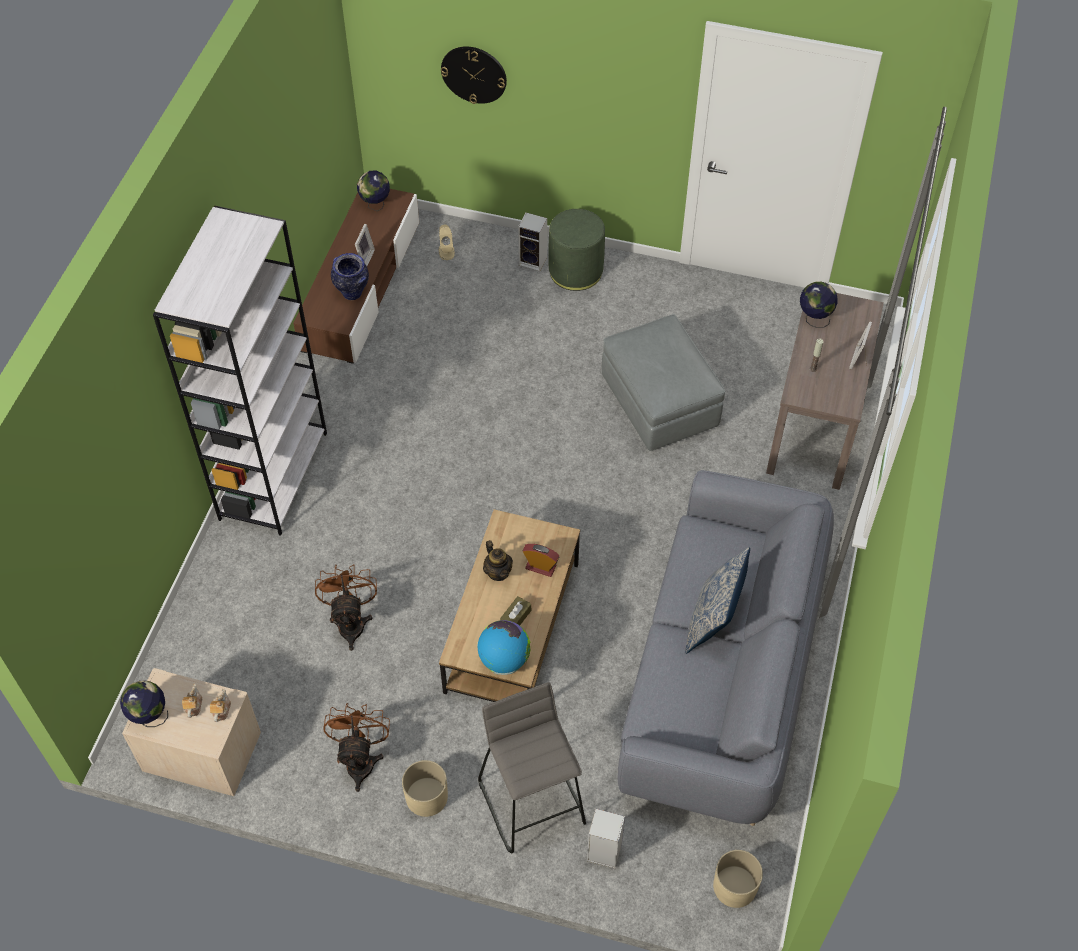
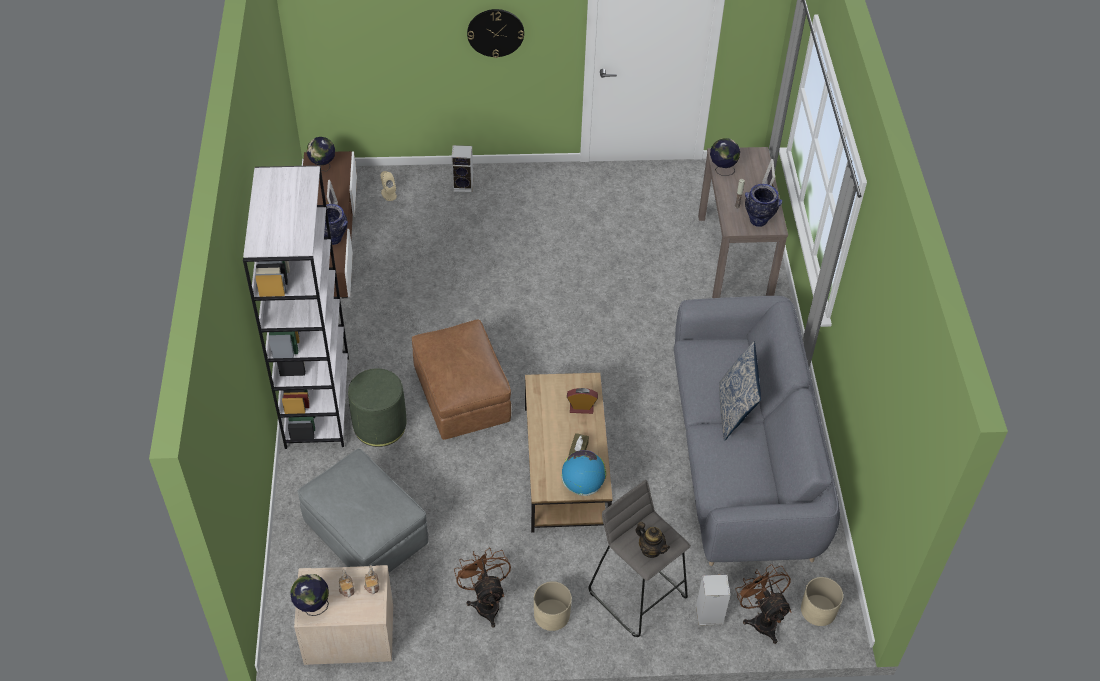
camera: 20 degrees left, 5 degrees down
(351, 622) = (432, 498): brown fan -> brown fan (761, 619)
(430, 513) = (461, 398): none -> brown ottoman
(474, 74) = (396, 36): wall clock -> wall clock (495, 32)
(498, 572) = (549, 421): teapot -> teapot (651, 549)
(575, 271) = (501, 186): green ottoman -> green ottoman (380, 426)
(659, 403) = (609, 270): grey ottoman -> grey ottoman (366, 535)
(831, 394) = (758, 221): none -> vase

